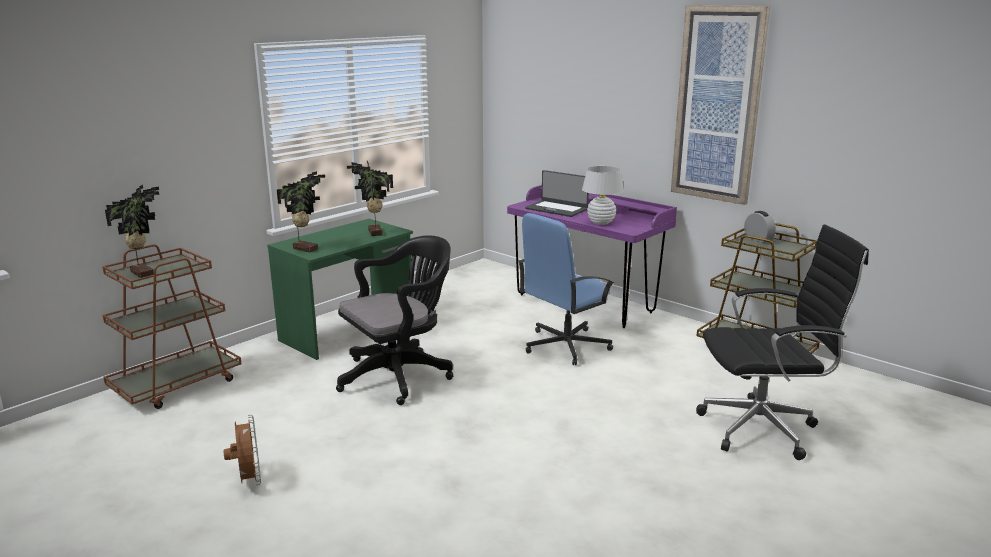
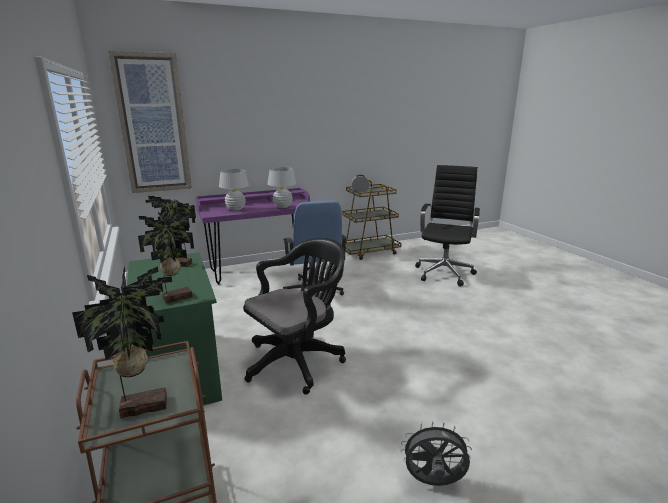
camera: 65 degrees left, 0 degrees up
(248, 480) = (433, 483): brown fan -> grey fan
(399, 375) = (298, 360): black office chair -> black office chair turned 60 degrees clockwise
(556, 209) = (236, 209): laptop -> white table lamp
(718, 105) = (318, 119): picture -> picture (153, 124)

